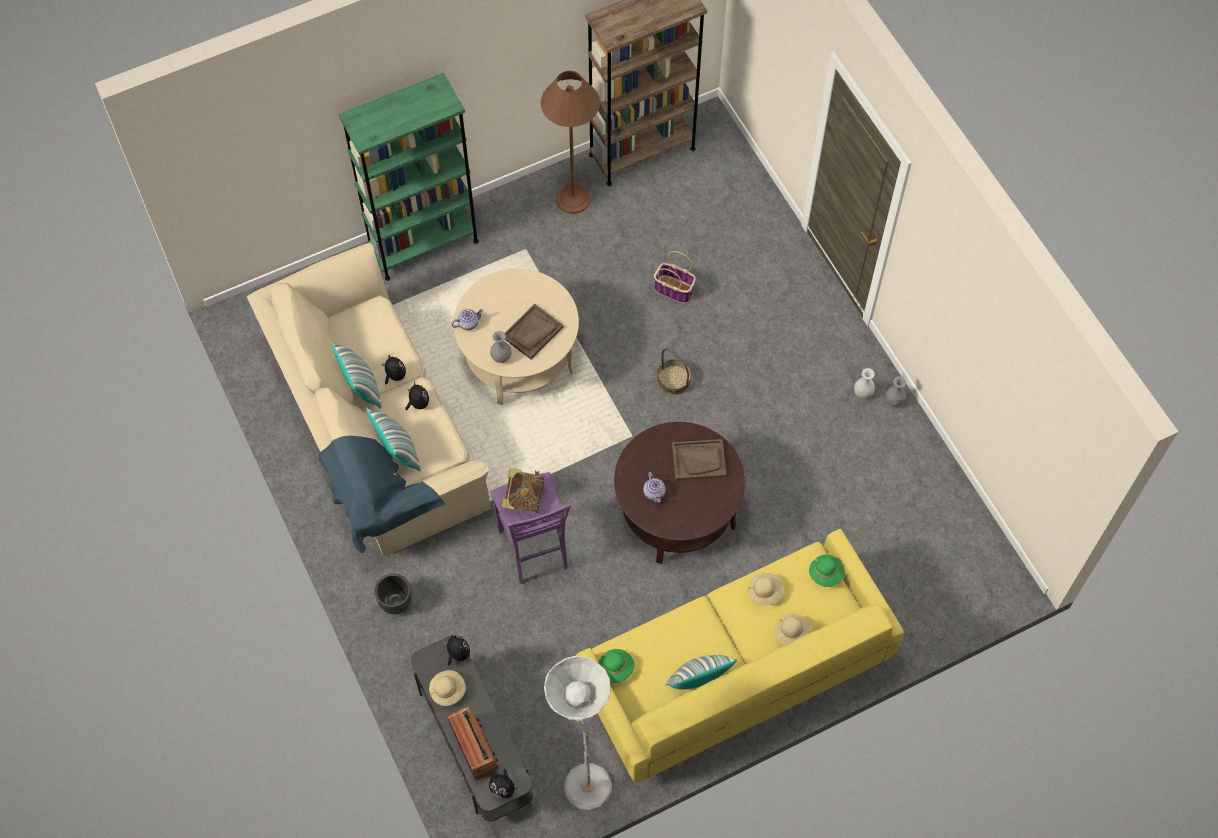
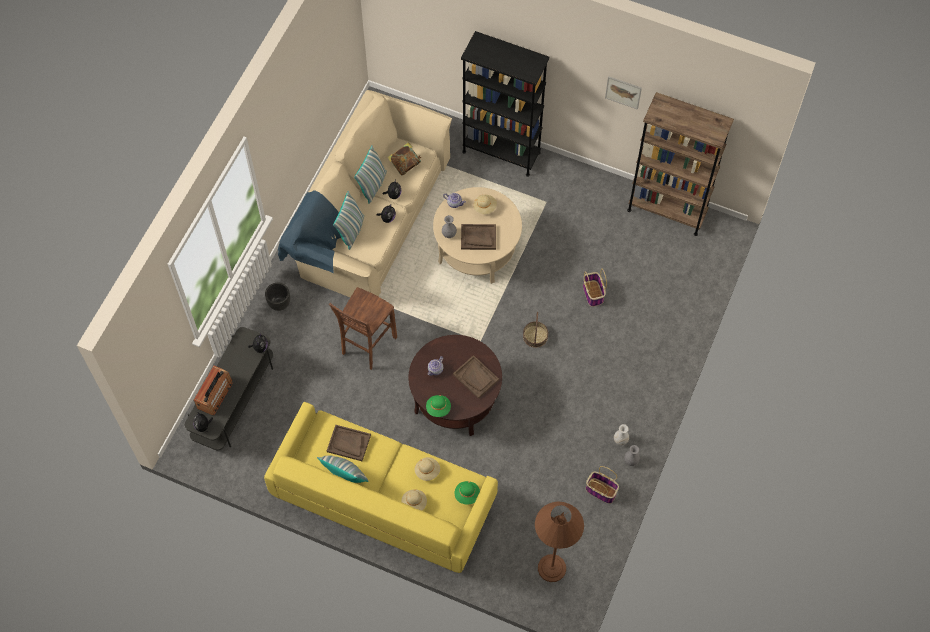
camera: 50 degrees right, 0 degrees up
(423, 244) = (501, 152): green bookcase -> black bookcase
(448, 690) = (235, 358): beige hat -> beige hat (485, 207)
(523, 497) = (367, 305): book -> book (405, 164)
(534, 551) = (367, 346): purple stool -> brown stool
(542, 48) = (623, 92): none -> picture
(573, 199) = (601, 200): brown floor lamp -> brown floor lamp (551, 568)
(583, 777) = (257, 468): grey floor lamp -> none
(616, 669) = (317, 430): green hat -> green hat (438, 408)
(663, 647) = (348, 443): none -> brown tray
(904, 453) = (601, 491): none -> basket

